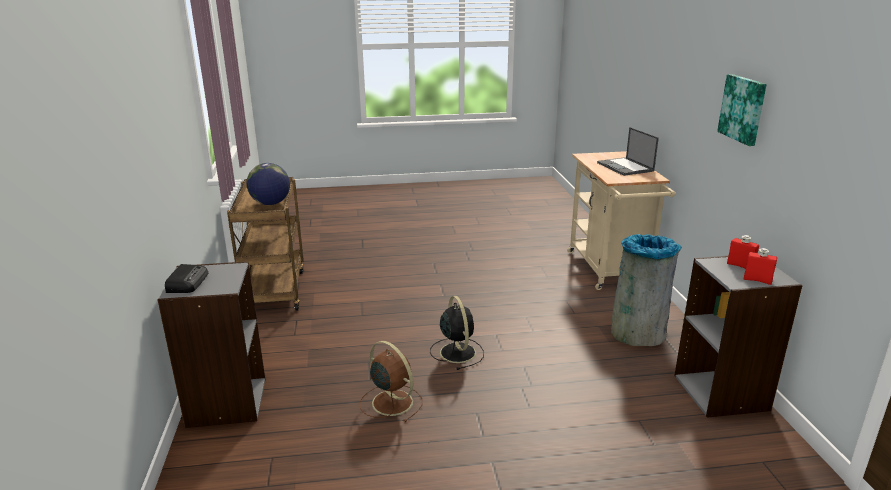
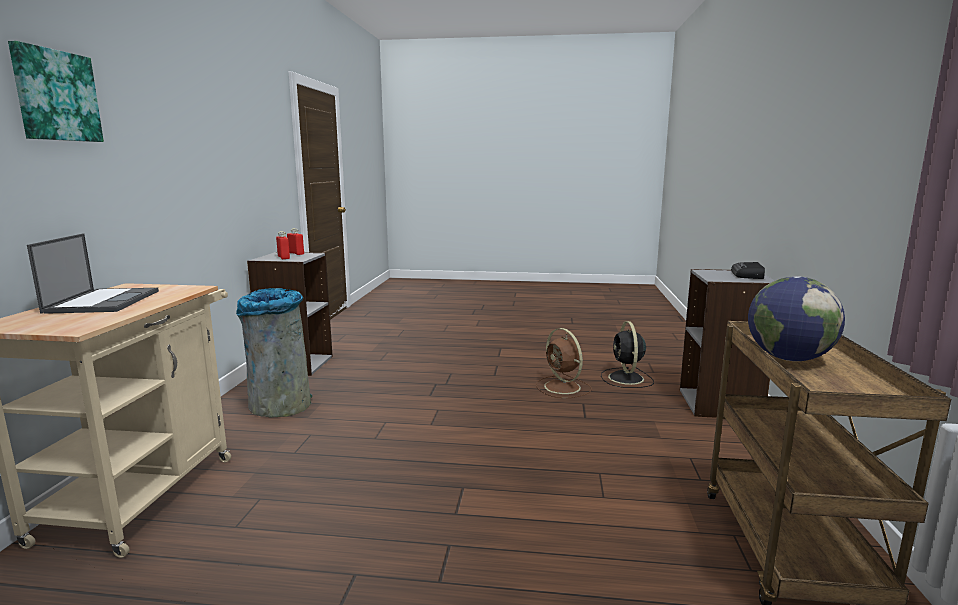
camera: 165 degrees left, 10 degrees down
(457, 352) = (486, 414): black fan -> black fan (626, 378)
(743, 109) = (188, 144): picture -> picture (55, 96)

